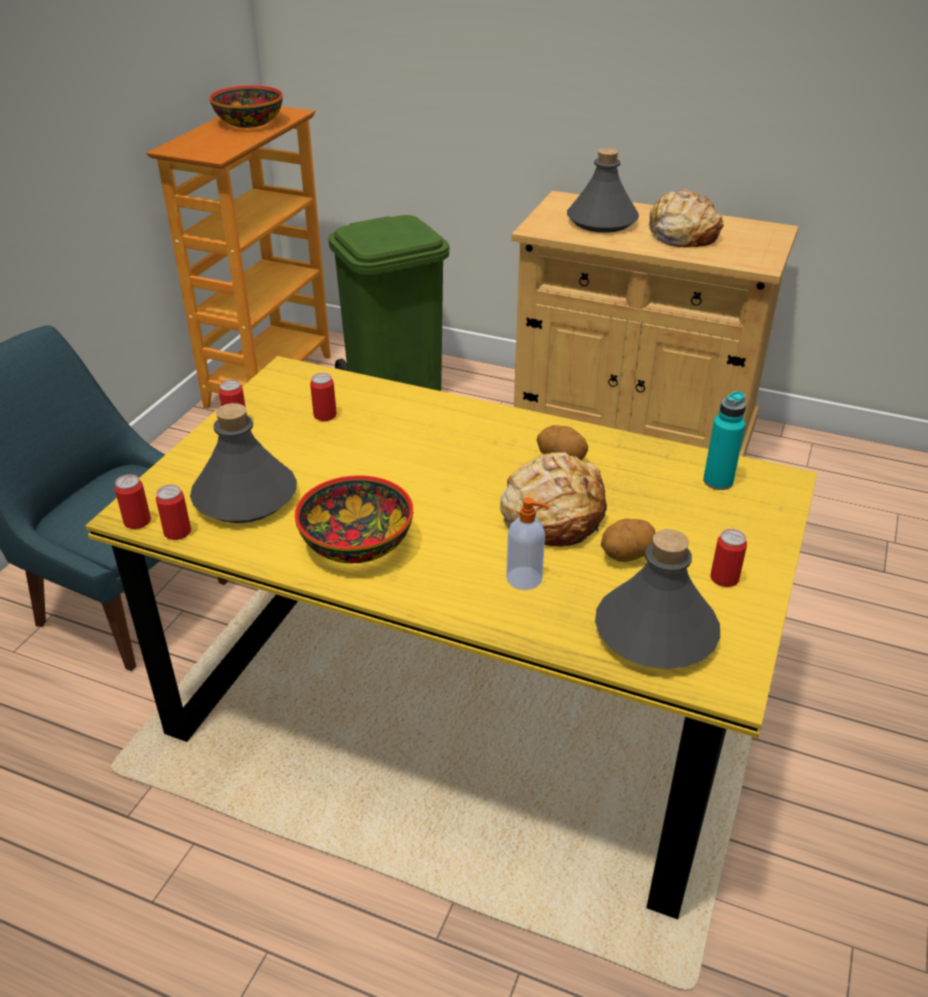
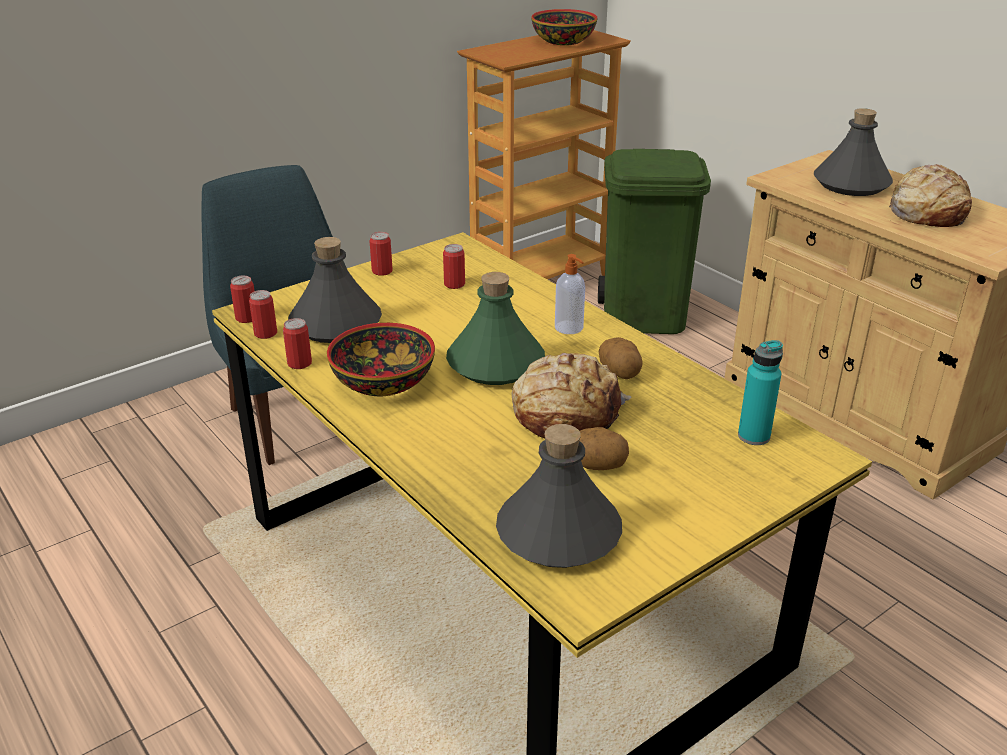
camera: 30 degrees right, 5 degrees down
(446, 487) = (496, 364): none -> green bottle
(525, 579) = (489, 453): soap dispenser -> soap dispenser (569, 328)
(724, 578) = (671, 515): can -> can (299, 363)

